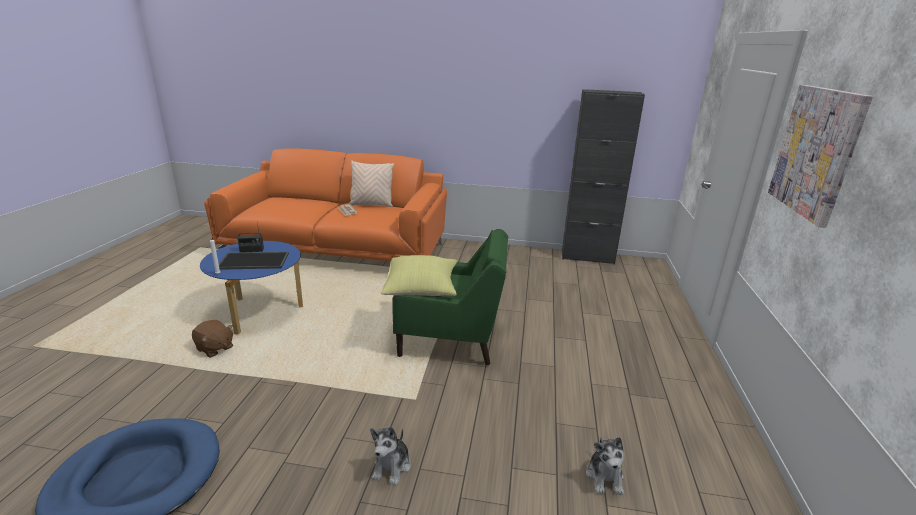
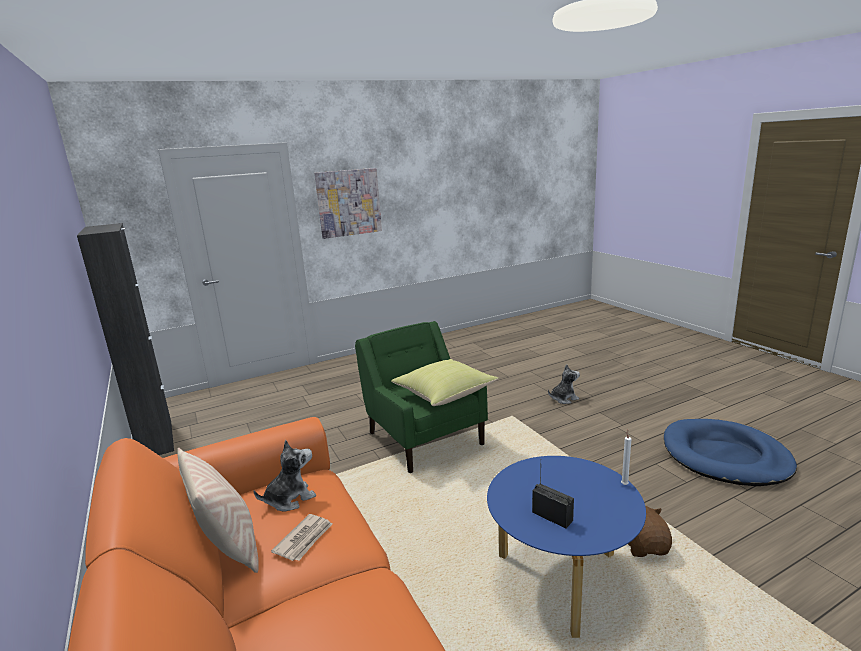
camera: 125 degrees left, 5 degrees down
(254, 260) = (563, 489): tray -> none
(605, 477) = (478, 360): plush toy -> plush toy (290, 498)

